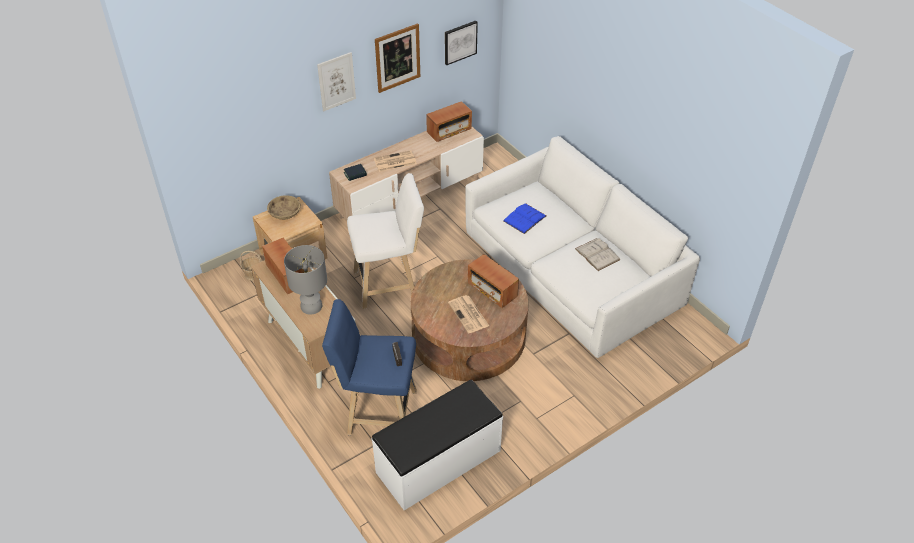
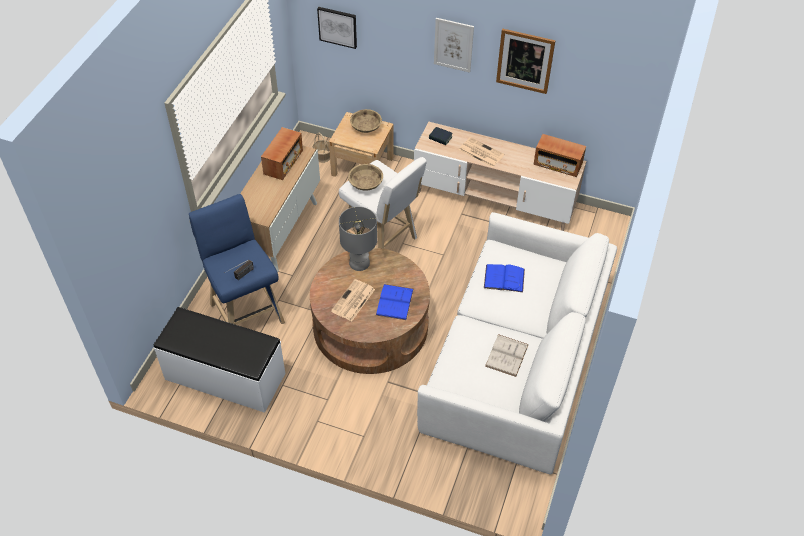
camera: 55 degrees right, 5 degrees up
(312, 306) = (263, 195): grey table lamp -> grey table lamp (359, 263)
(371, 234) = (366, 184): none -> beige bowl
(460, 42) = (604, 88): picture -> picture (337, 27)
(492, 290) = (394, 302): radio -> blue book

